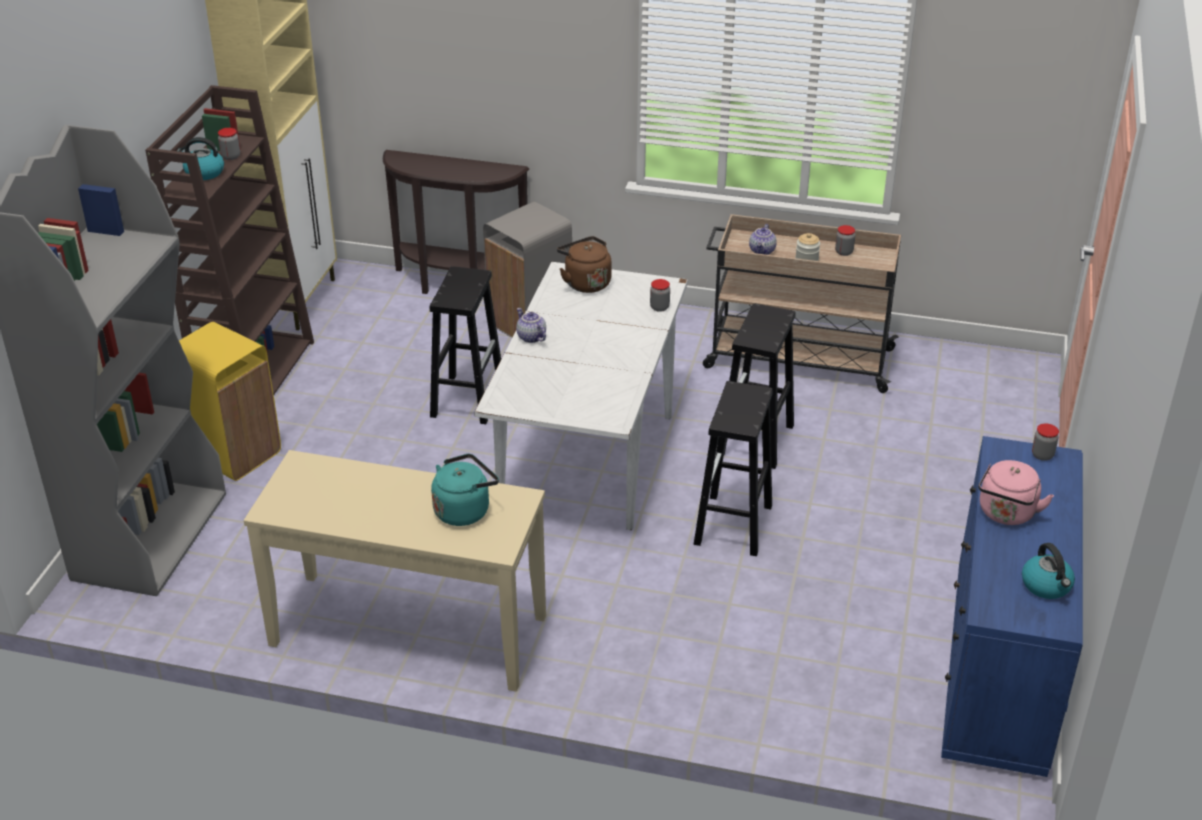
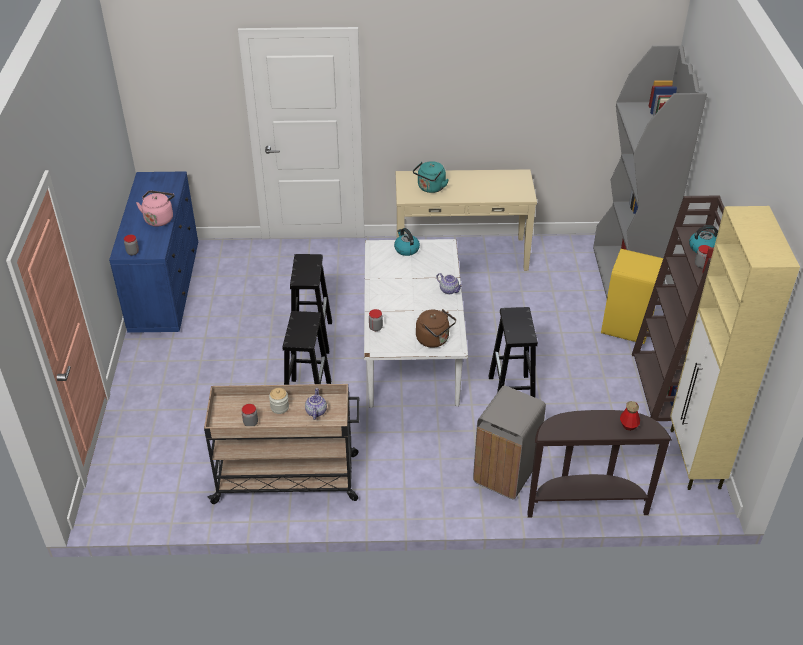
camera: 165 degrees right, 5 degrees up
(419, 163) = (628, 425): none -> bottle
(1047, 586) = (146, 190): kettle -> kettle (406, 249)

